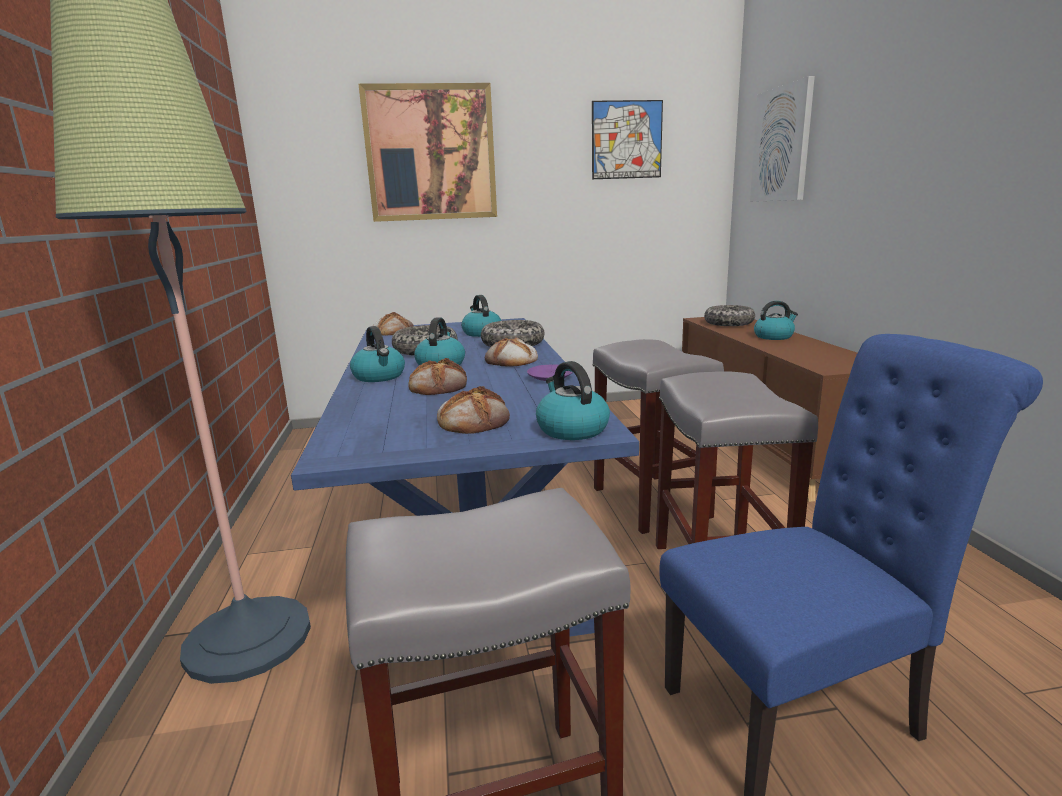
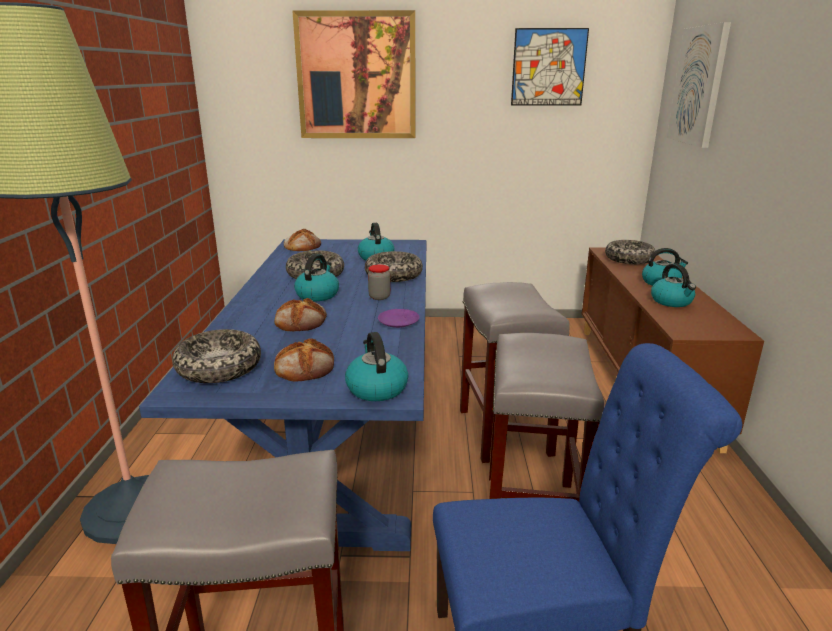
camera: 10 degrees right, 5 degrees up
(370, 431) = (219, 368): none -> bowl
(379, 376) = (260, 303): kettle -> kettle (672, 301)
(511, 361) = (379, 297): bread -> jar

